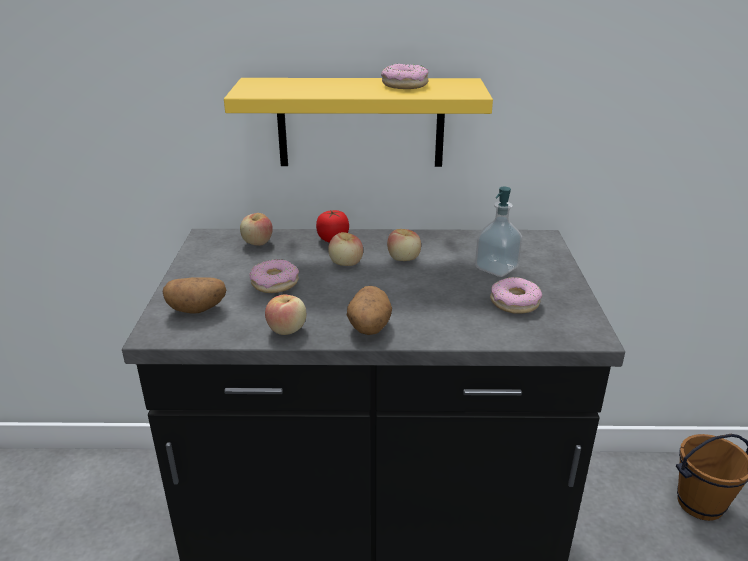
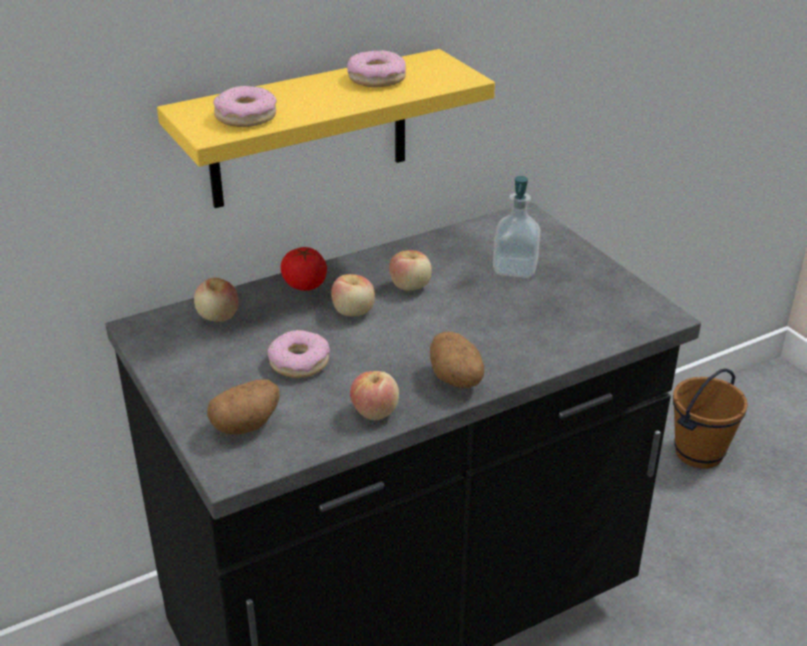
camera: 30 degrees left, 5 degrees up
(514, 302) = (567, 303): donut -> donut (245, 117)

